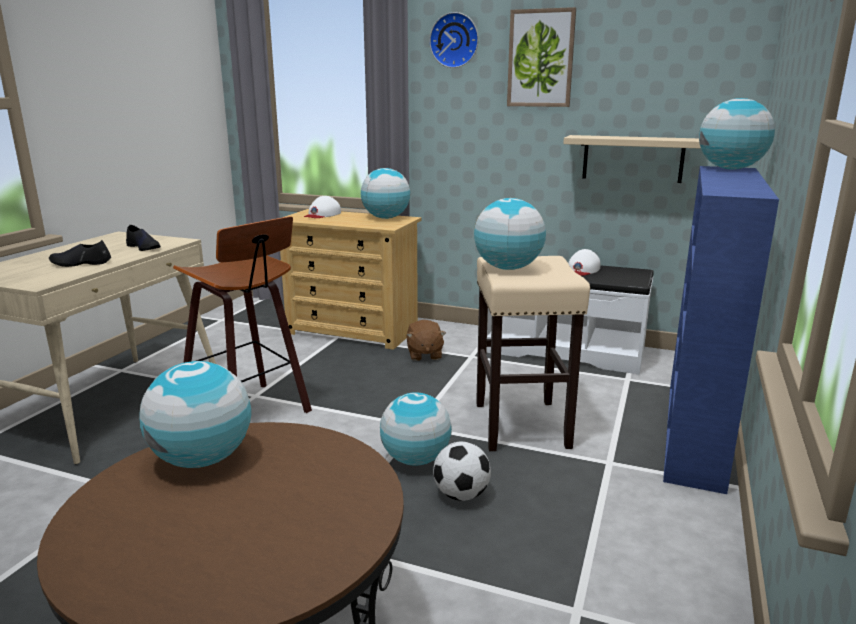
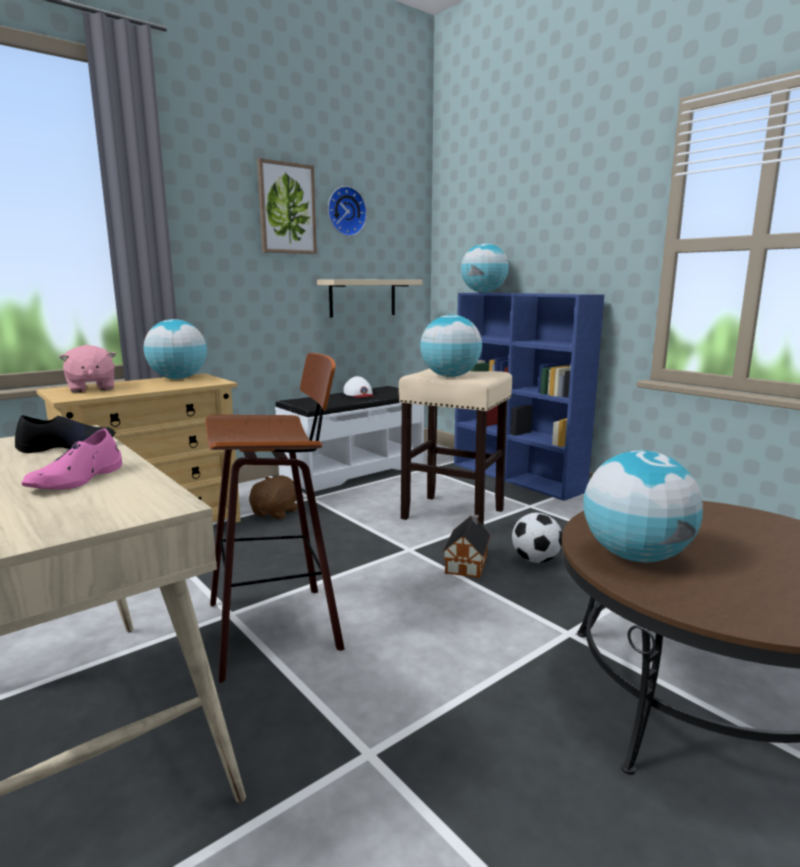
camera: 60 degrees left, 5 degrees down
(80, 263) = (77, 479): black shoe -> pink shoe
(322, 214) = (91, 388): white cap -> pink plush toy
(416, 460) = (467, 563): globe -> toy house
(424, 354) = (276, 512): brown plush toy -> brown plush toy turned 90 degrees counterclockwise
(455, 40) = (202, 181): wall clock -> wall clock (345, 211)

